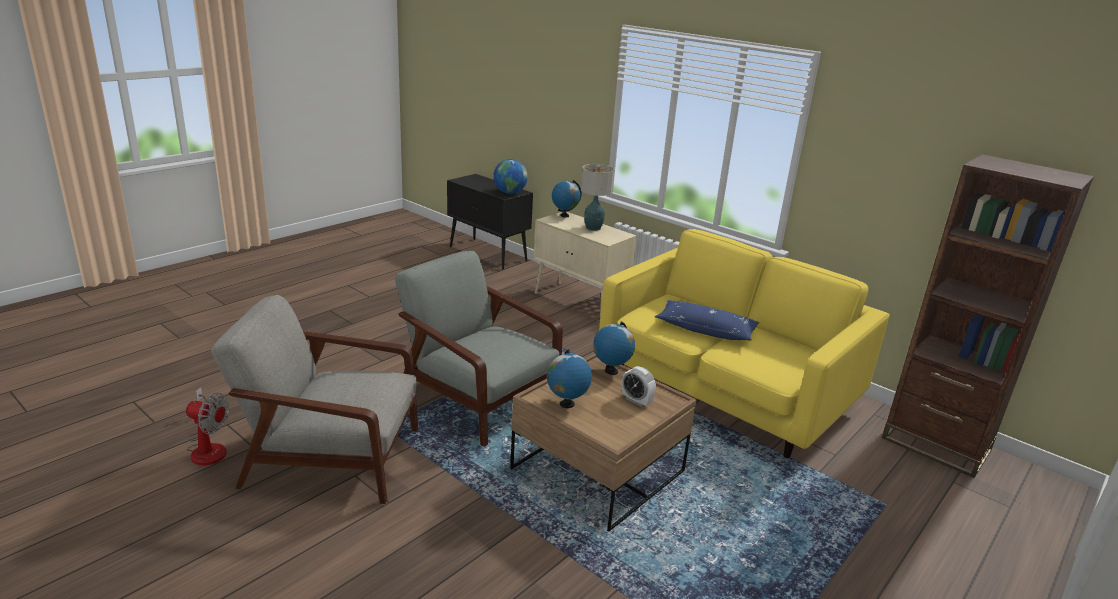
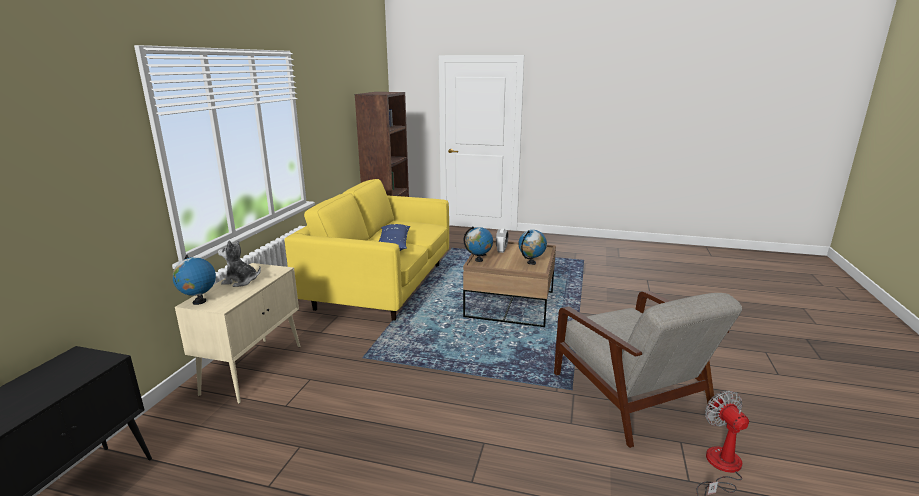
camera: 115 degrees left, 5 degrees down
(476, 397) = (485, 365): grey armchair -> none
(510, 193) = (81, 362): globe -> none
(592, 228) = (241, 281): table lamp -> plush toy

